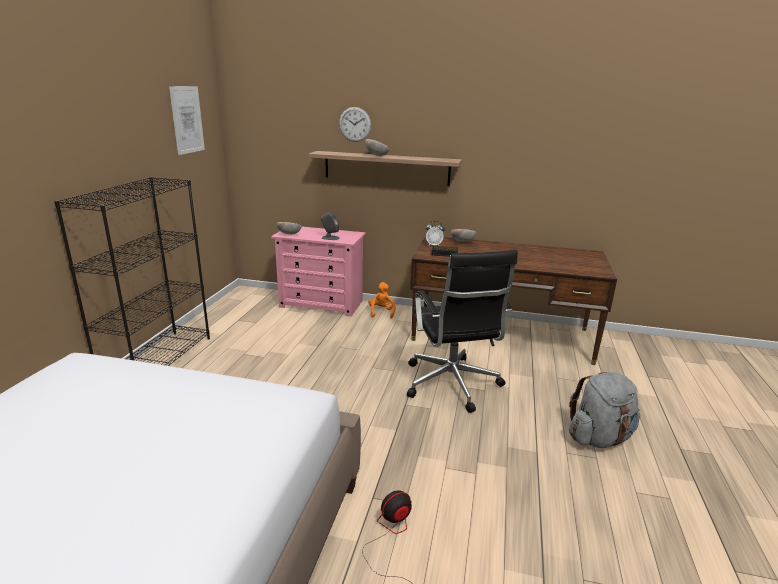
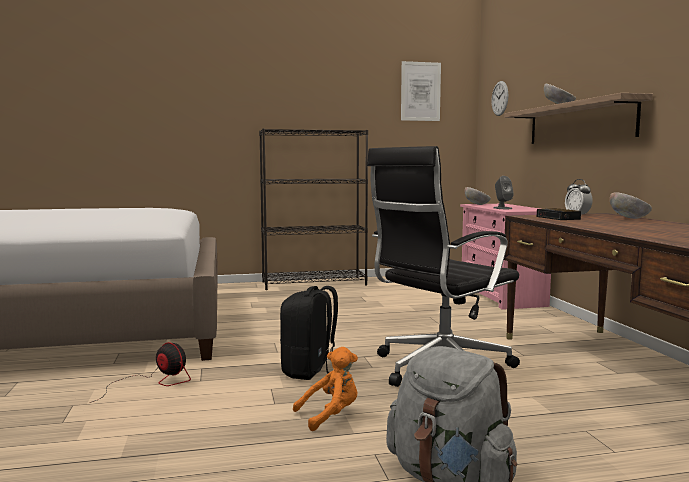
camera: 65 degrees right, 15 degrees down
(355, 124) = (556, 74): wall clock -> wall clock (500, 98)
(381, 312) = (541, 317): orange plush toy -> orange plush toy (330, 415)
(420, 438) = (310, 371): none -> black backpack

